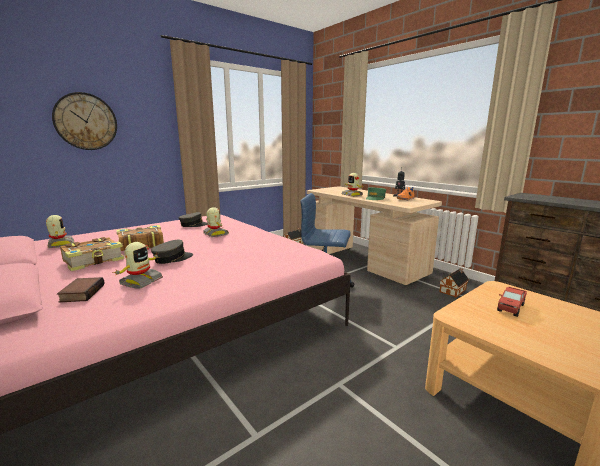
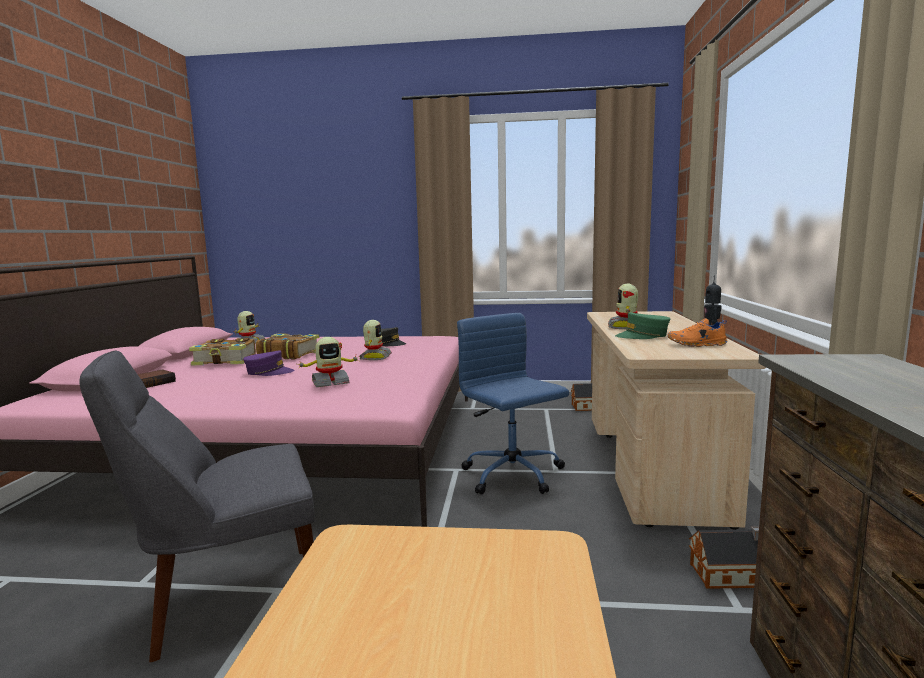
camera: 45 degrees right, 5 degrees down
(86, 121) = (320, 211): wall clock -> none
(141, 281) = (197, 385): toy robot -> toy robot (330, 382)
(172, 258) = (269, 372): grey cap -> purple cap
(329, 404) = (228, 601): none -> grey chair
(510, 307) = (459, 577): toy truck -> none

